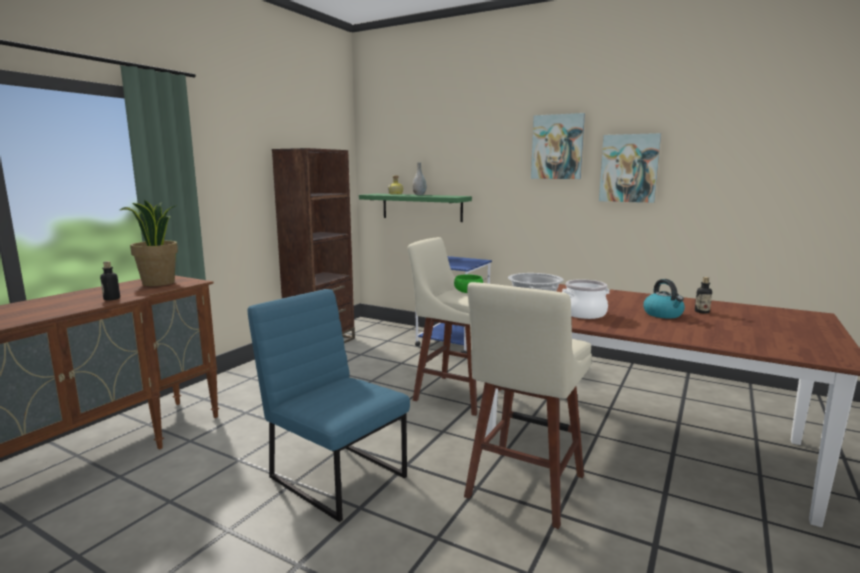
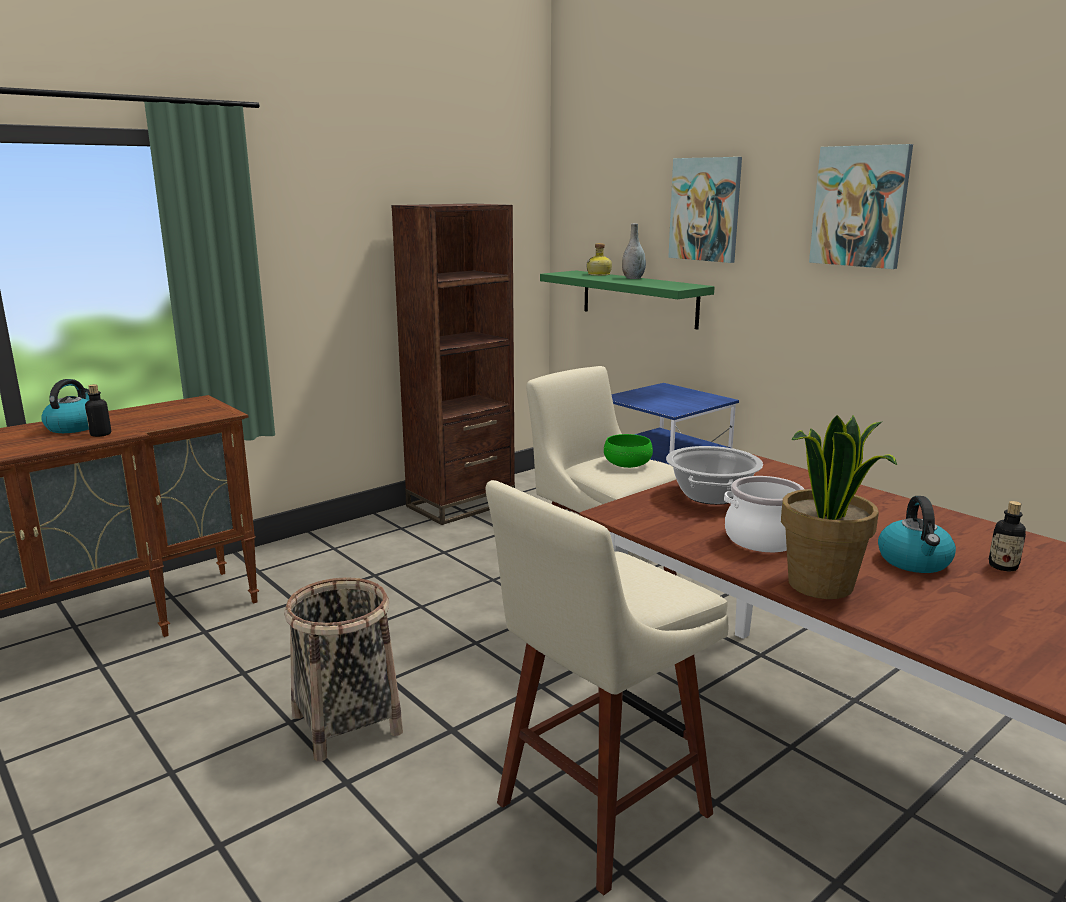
camera: 20 degrees right, 5 degrees up
(82, 297) = (74, 427): none -> kettle
(159, 283) = (181, 411): potted plant -> potted plant (821, 585)
(336, 474) = (347, 723): blue chair -> basket
(629, 168) = (987, 254): picture -> picture (705, 209)

